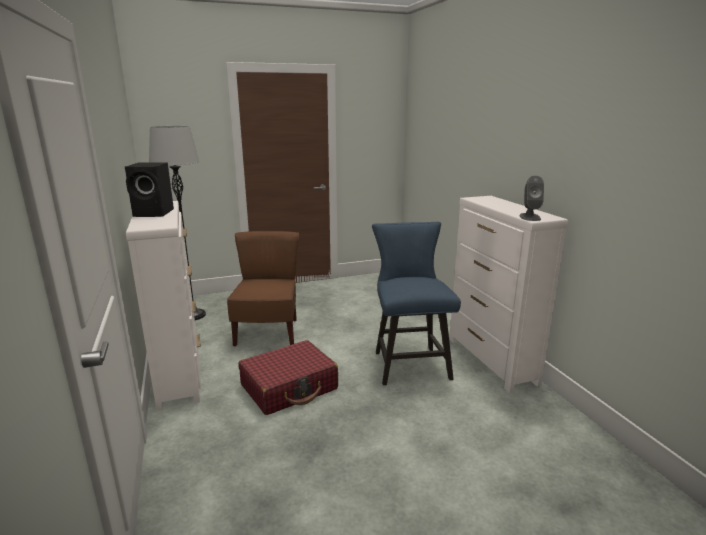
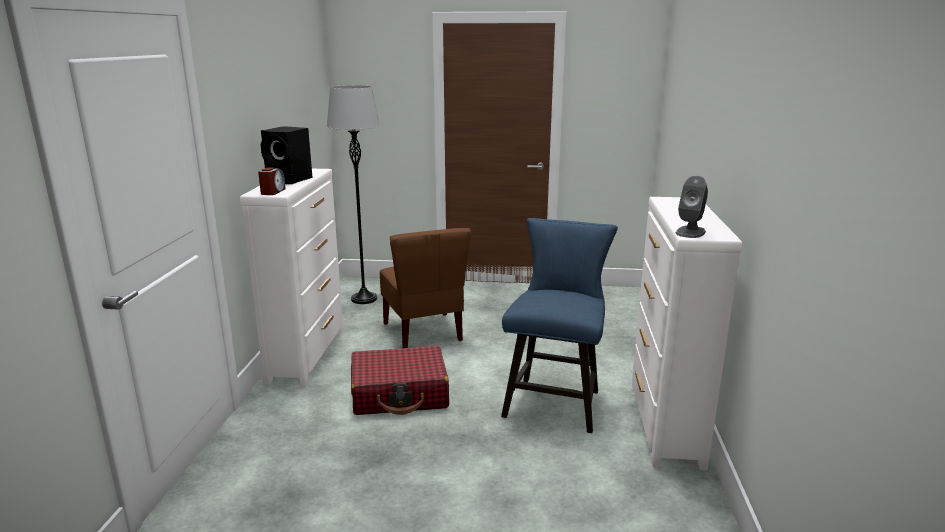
camera: 25 degrees right, 0 degrees up
(155, 224) = (273, 192): none -> alarm clock
(268, 332) = (424, 332): brown chair -> brown chair turned 135 degrees clockwise

